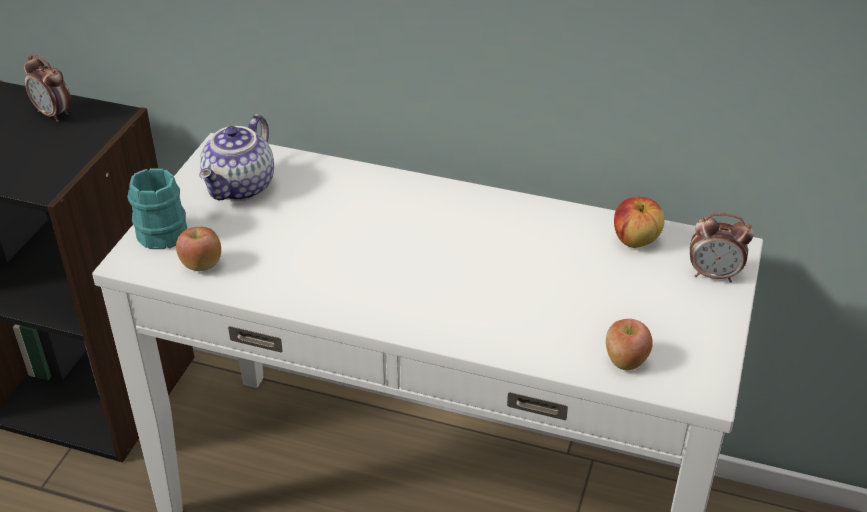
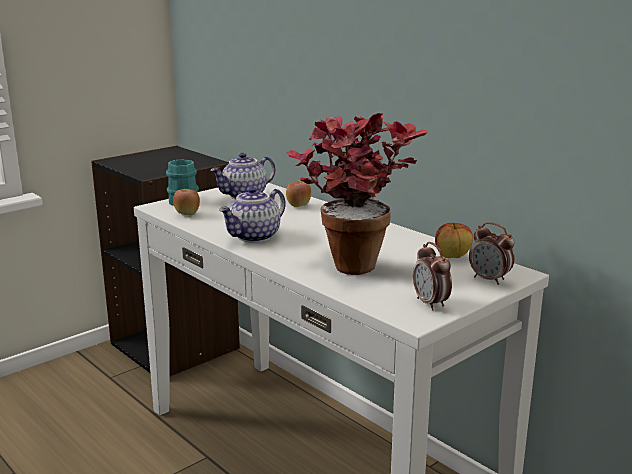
camera: 30 degrees right, 20 degrees down
(54, 114) = (186, 157): alarm clock -> alarm clock (430, 304)
(356, 288) = (255, 237): none -> teapot
(530, 298) = (351, 261): none -> potted plant
(625, 361) = (377, 296): apple -> apple (298, 205)

